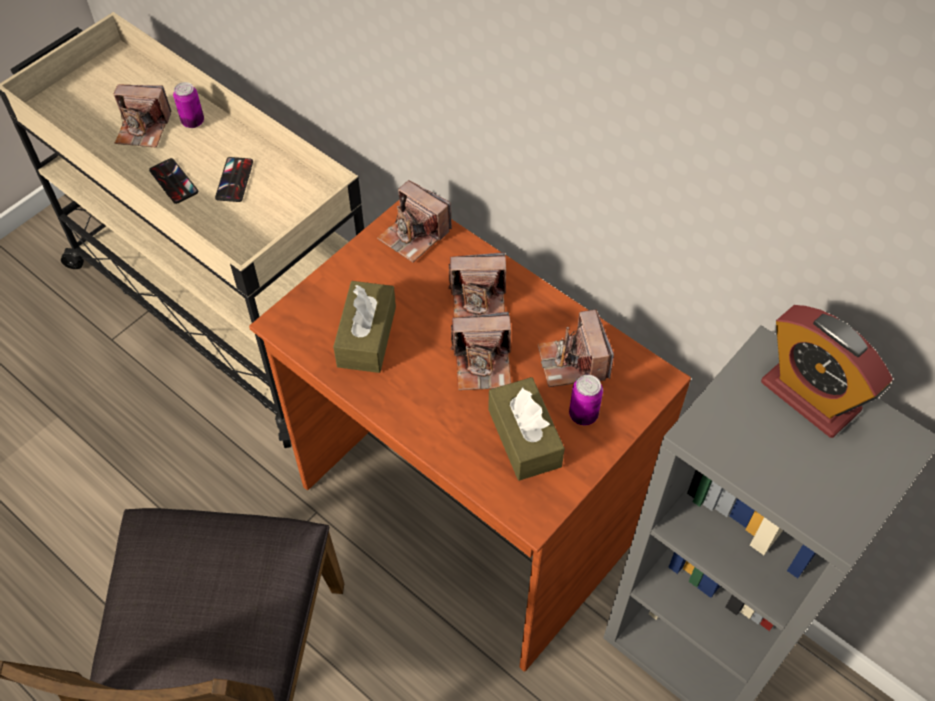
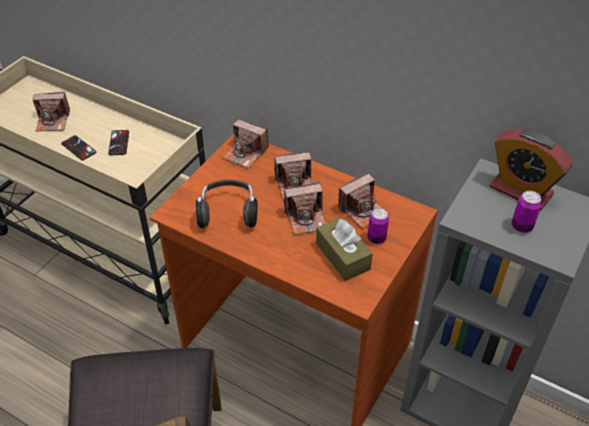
camera: 10 degrees left, 10 degrees down
(193, 122) = (85, 114): can -> can (521, 226)
(366, 336) = (228, 213): brown tissue box -> headphones
(573, 362) = (362, 211): camera -> camera turned 105 degrees counterclockwise

